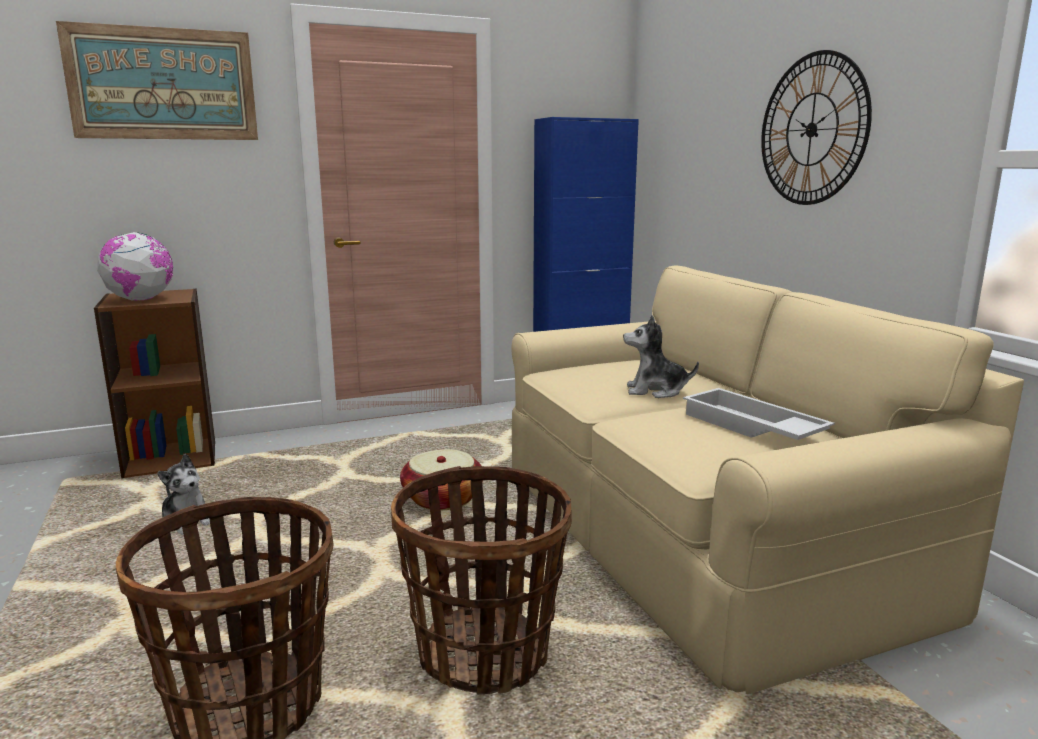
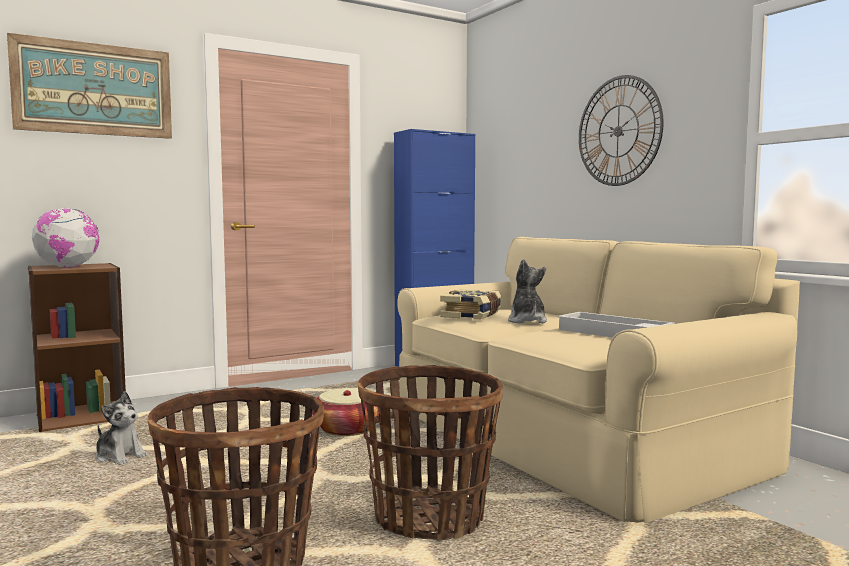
camera: 10 degrees left, 10 degrees down
(593, 376) = (472, 315): none -> book
(655, 391) = (527, 321): plush toy -> plush toy turned 90 degrees clockwise

